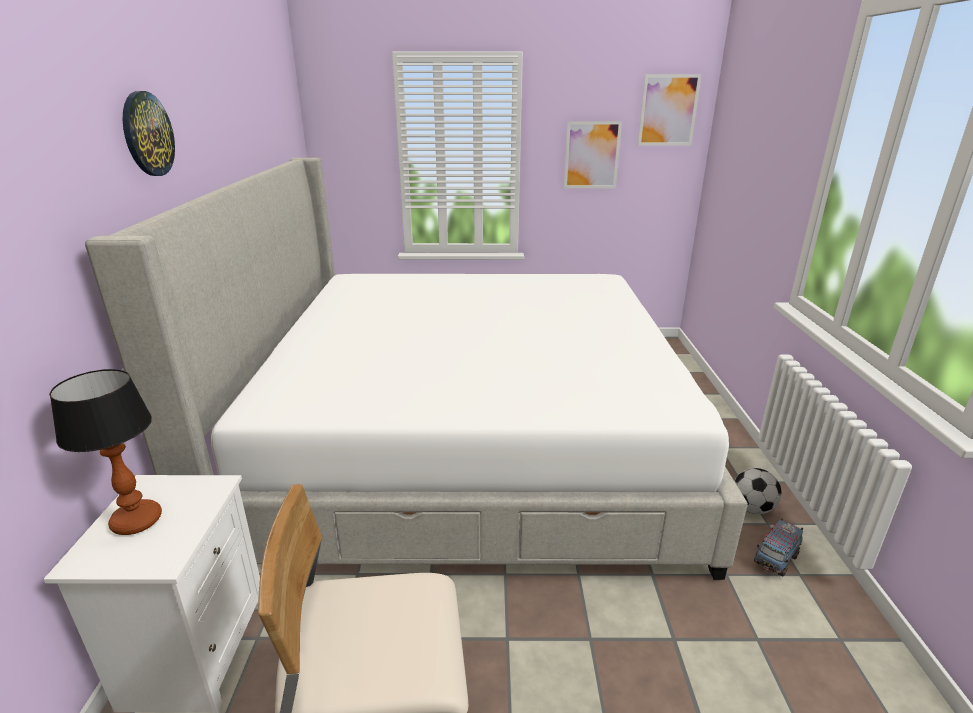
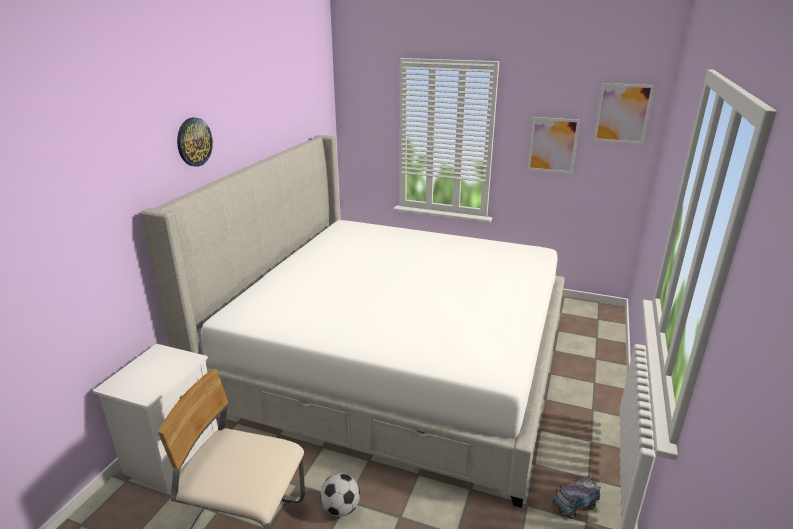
camera: 20 degrees right, 0 degrees up
(138, 520) = (145, 370): table lamp -> none
(751, 508) = (584, 463): football -> football (340, 508)

